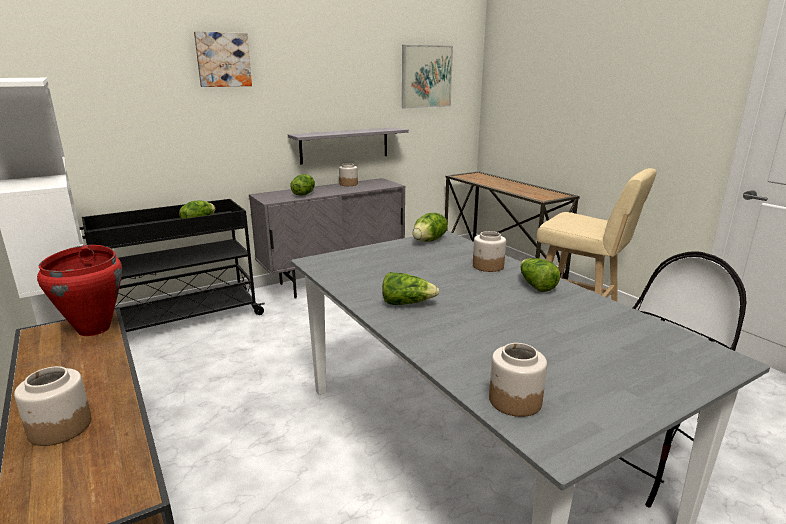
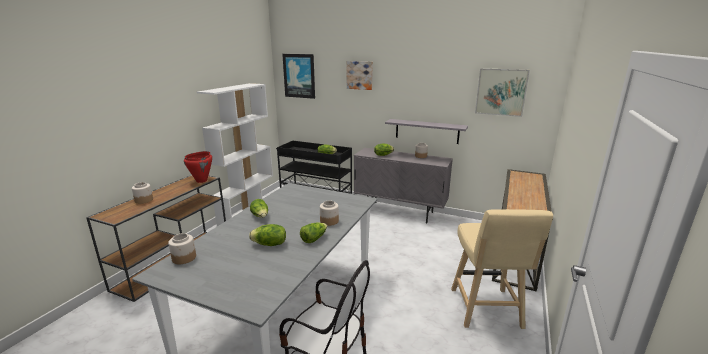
camera: 55 degrees right, 0 degrees up
(72, 66) = (299, 76): none -> picture
(429, 240) = (351, 199): lettuce -> lettuce (269, 244)

